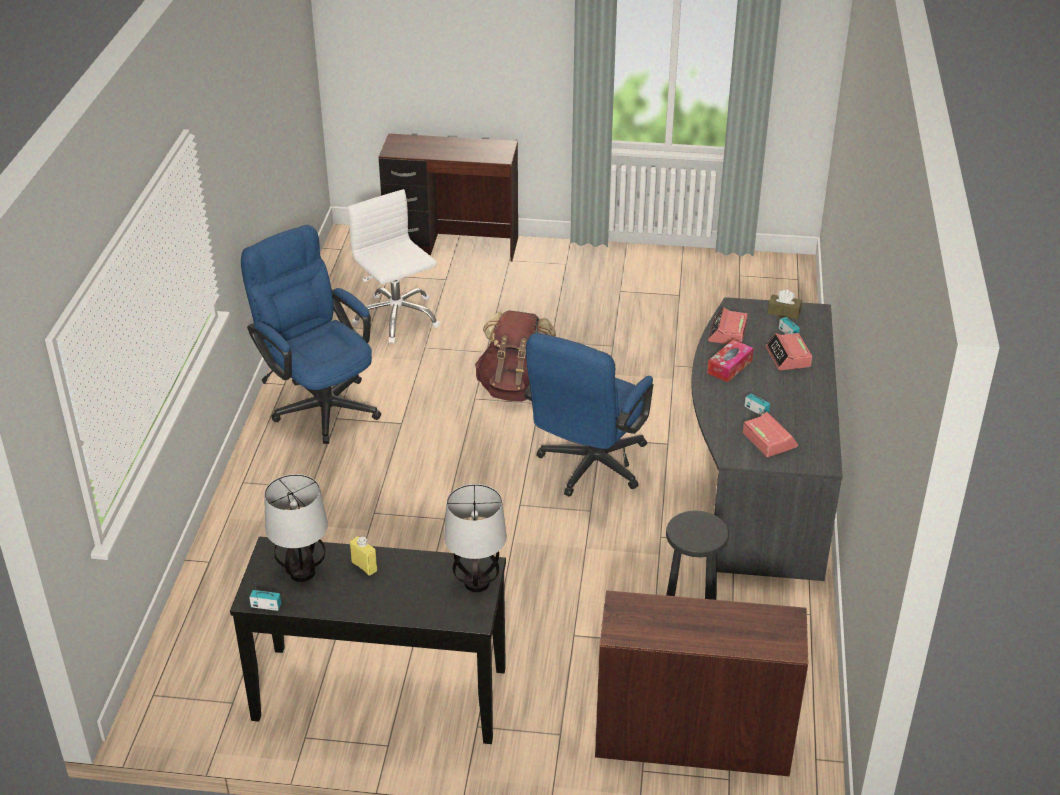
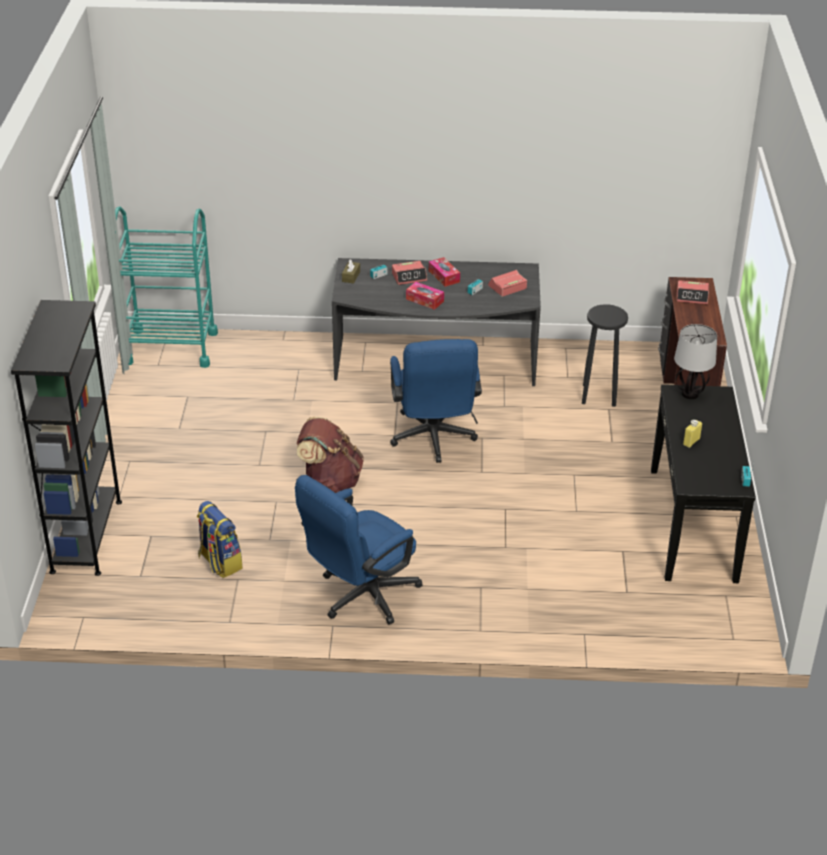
camera: 95 degrees left, 0 degrees up
(303, 572) = (707, 468): table lamp -> none
(396, 318) = (219, 562): white office chair -> backpack
(452, 245) = (86, 536): brown desk -> black bookcase
(588, 469) = (433, 440): blue office chair -> blue office chair turned 60 degrees clockwise
(727, 333) = (381, 300): alarm clock -> alarm clock (692, 296)
(775, 282) = (171, 347): none -> turquoise cart
(792, 386) = (444, 276): none -> tissue box

